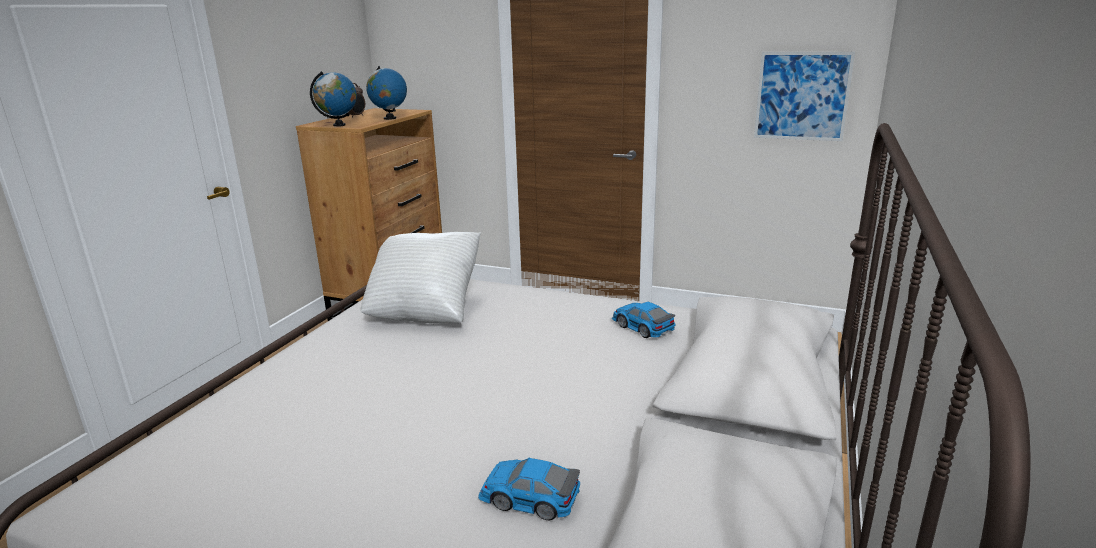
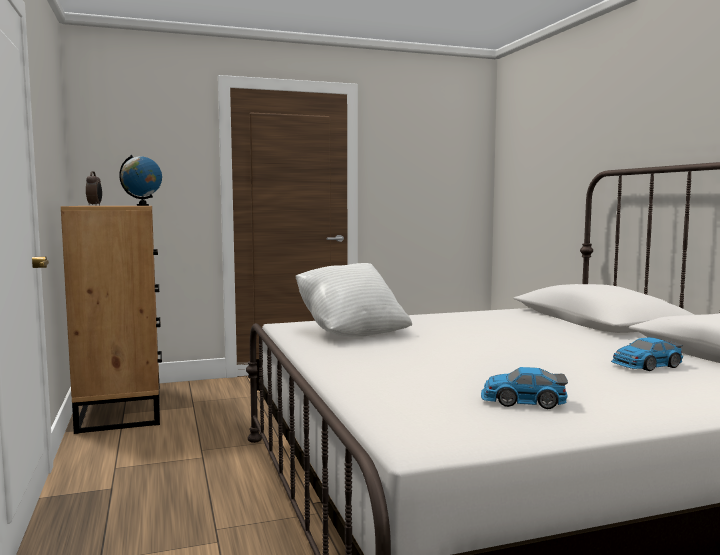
camera: 40 degrees left, 15 degrees down
(339, 125) = (113, 205): globe -> none
(642, 327) = (505, 316): toy car -> toy car (522, 401)
(802, 96) = (451, 190): picture -> none

